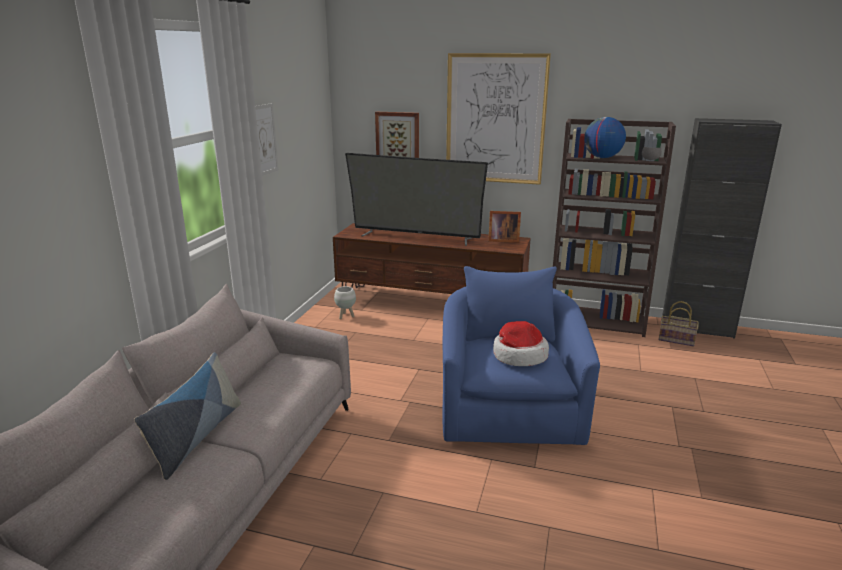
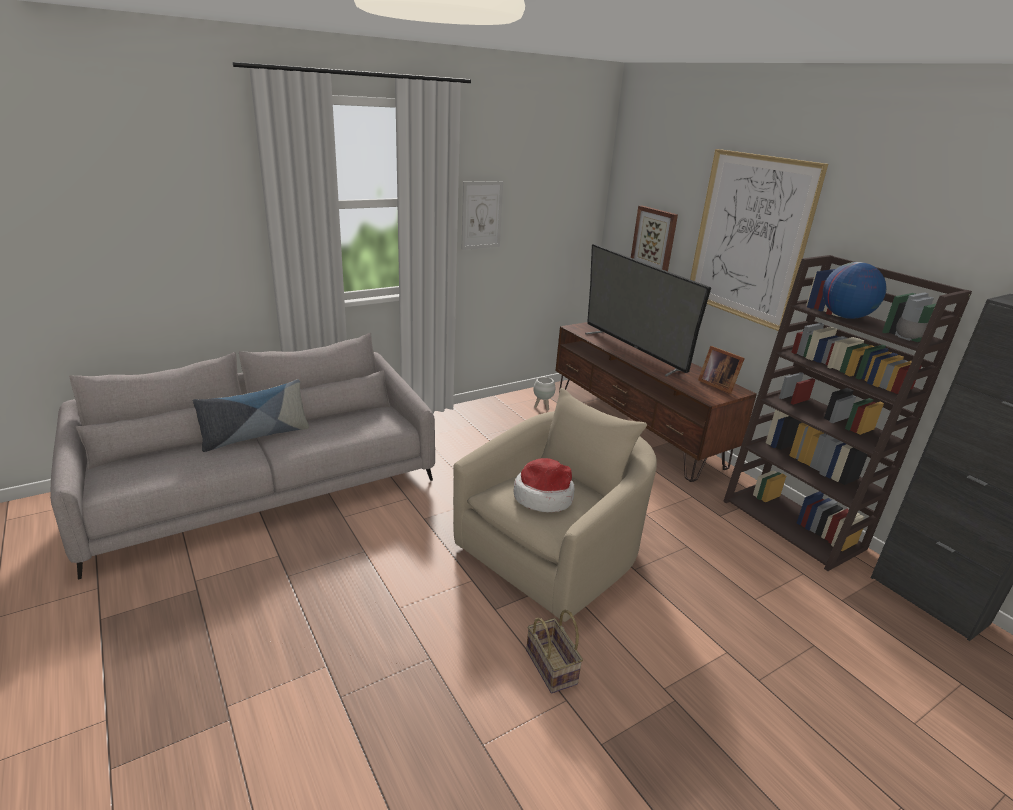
camera: 40 degrees right, 5 degrees up
(509, 408) = (554, 551): blue armchair -> beige armchair
(677, 339) = (870, 596): basket -> basket (553, 667)

